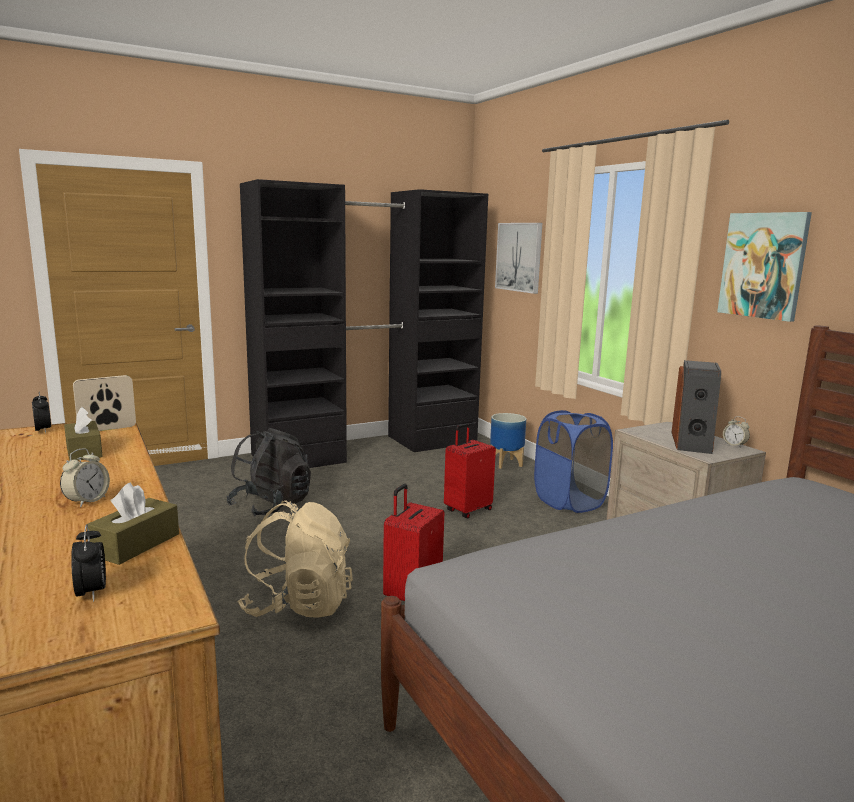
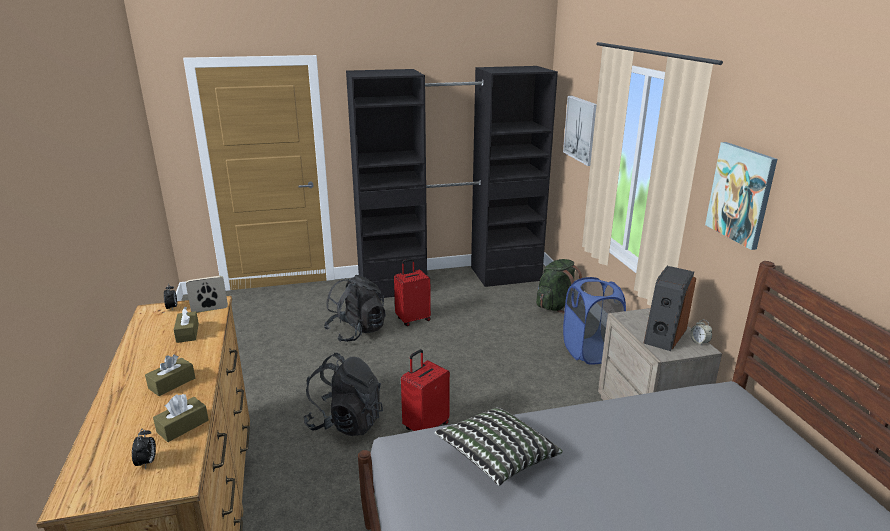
camera: 15 degrees right, 10 degrees up
(87, 501) = (172, 383): alarm clock -> brown tissue box
(298, 605) = (345, 422): beige backpack -> black backpack
(467, 510) = (501, 351): red suitcase -> red suitcase (413, 319)
(506, 463) = (556, 306): planter -> green backpack
(605, 564) = (497, 458): none -> pillow

